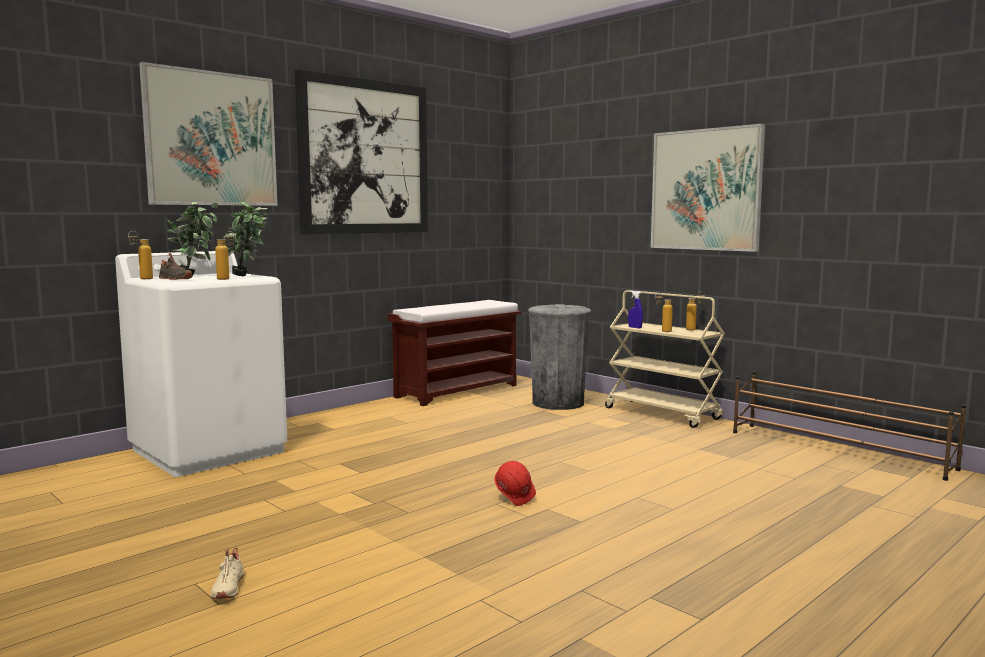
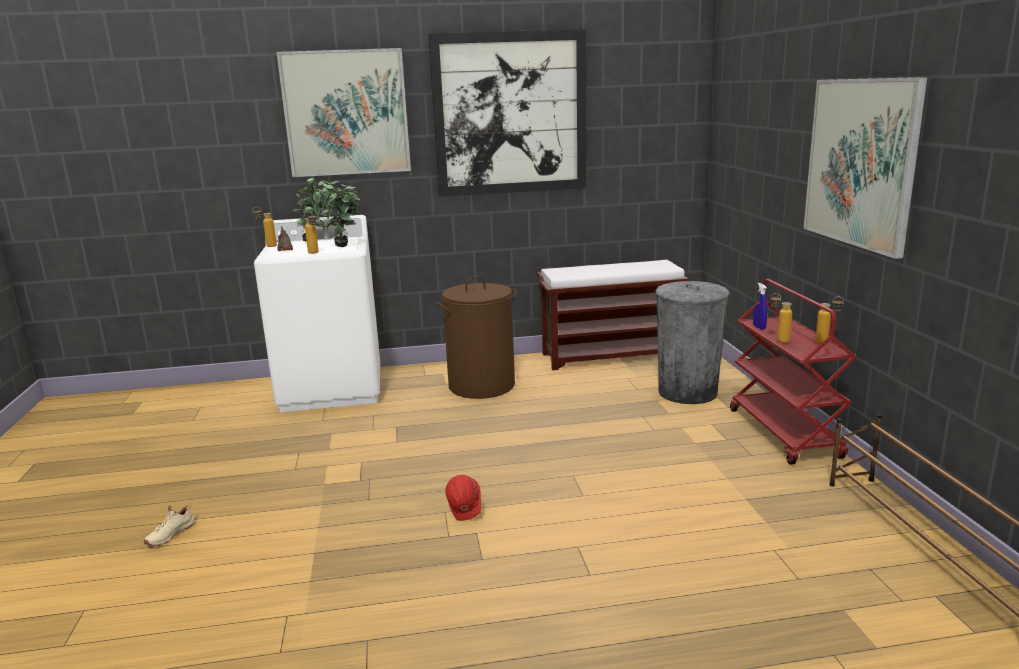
camera: 35 degrees right, 10 degrees up
(374, 424) = (481, 385): none -> brown laundry basket
(663, 414) = (784, 434): beige cart -> red cart

